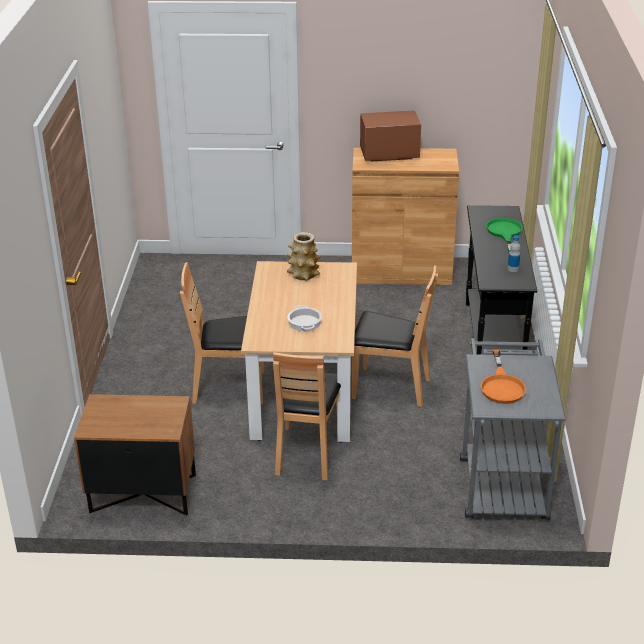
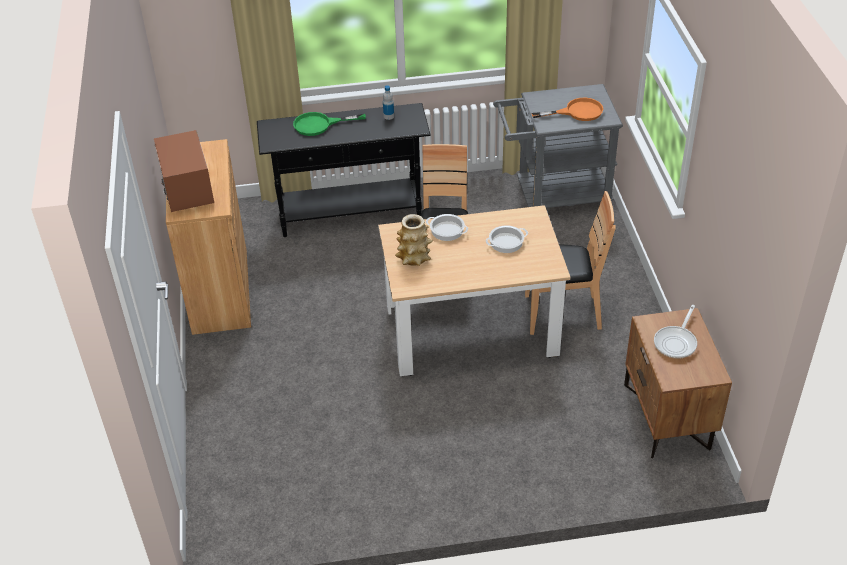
camera: 100 degrees left, 10 degrees up
(141, 415) = (676, 342): none -> frying pan
(229, 388) = (480, 389): brown chair -> none
(334, 294) = (447, 230): none -> cooking pot

